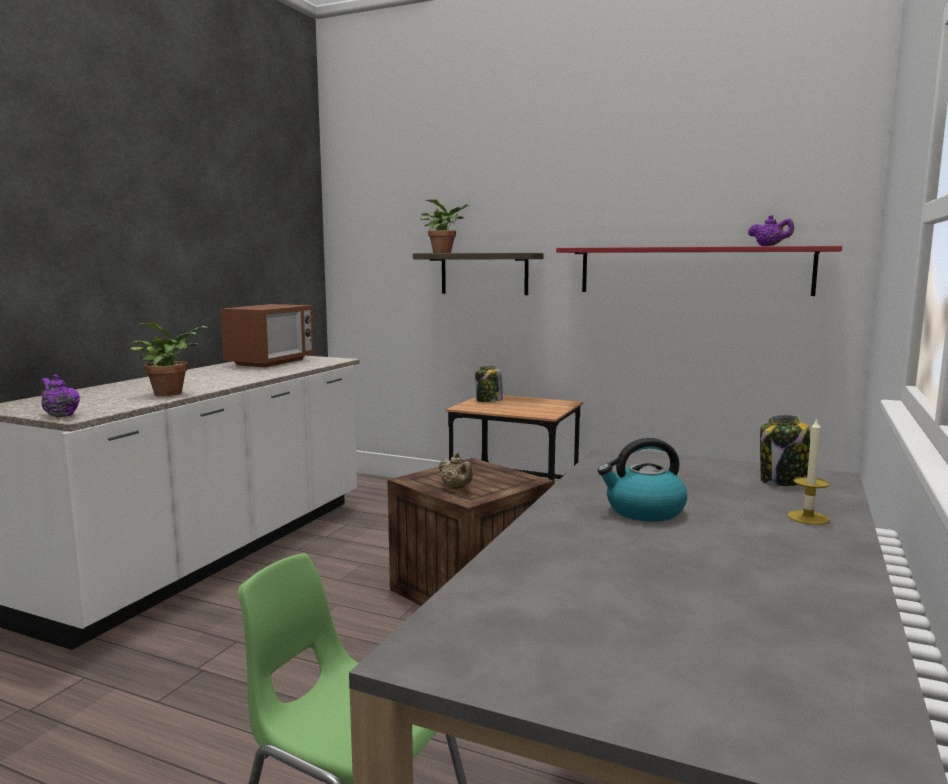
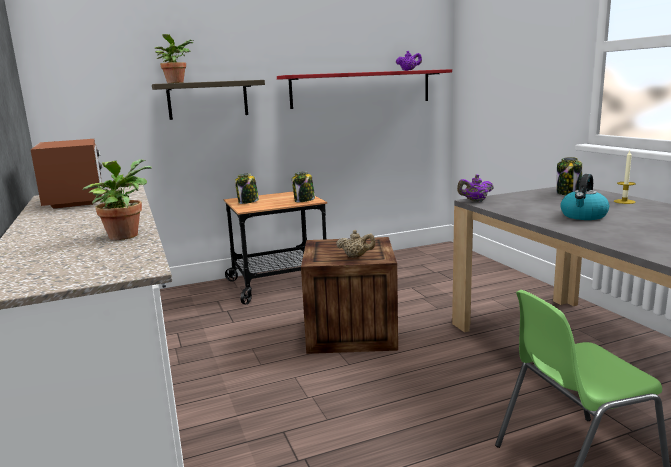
camera: 45 degrees left, 5 degrees up
(60, 415) = (121, 273): purple teapot -> purple teapot (475, 201)
(539, 412) = (304, 200): none -> jar

